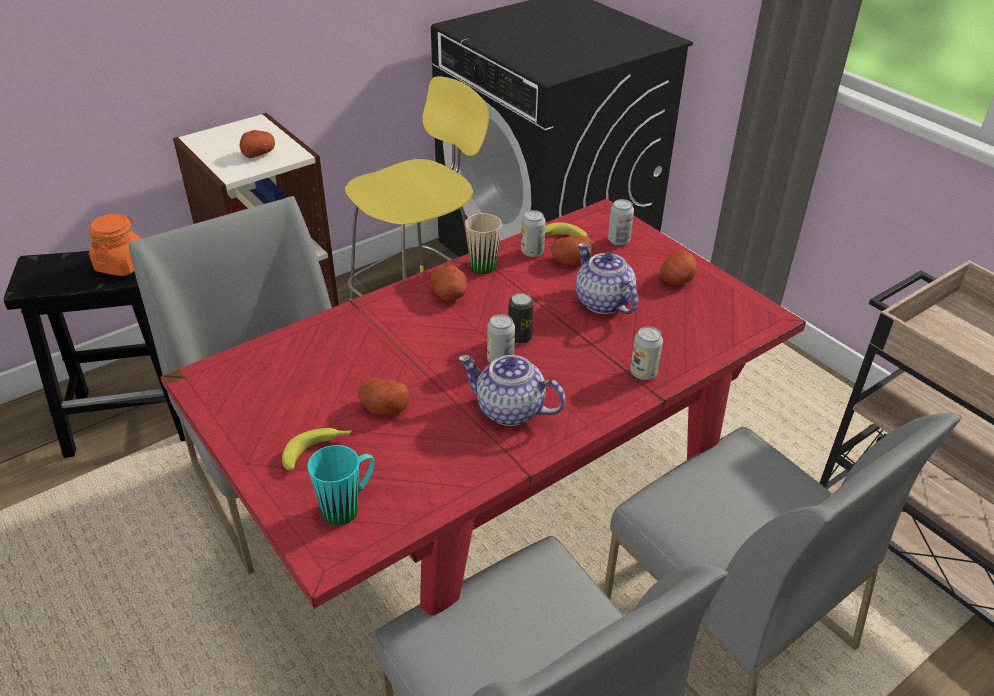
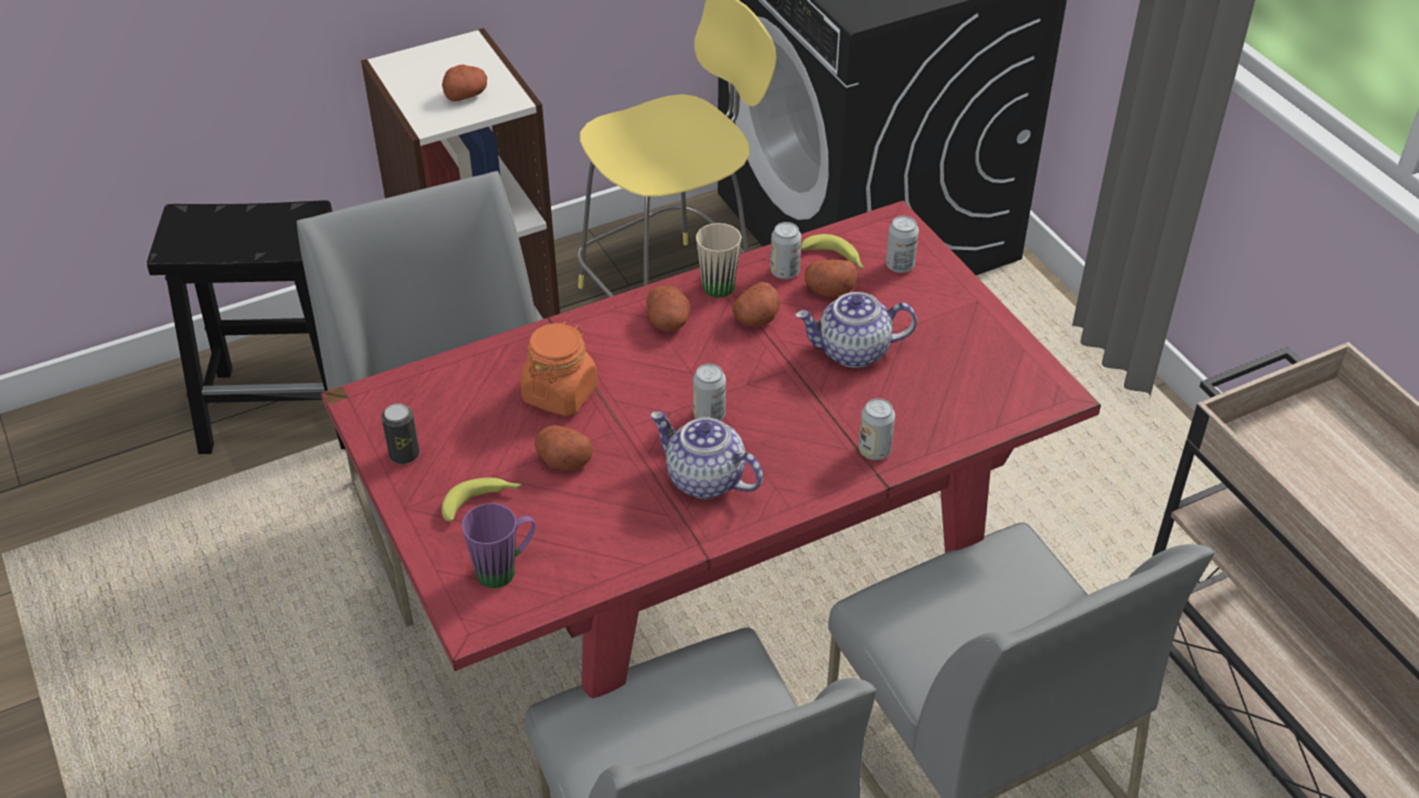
camera: 10 degrees right, 5 degrees up
(122, 265) = (286, 229): orange jar -> orange jar (560, 393)
(349, 506) = (505, 569): turquoise mug -> purple mug
(520, 337) = (739, 388): can -> can (404, 454)
(602, 302) = (853, 351): teapot -> teapot turned 75 degrees counterclockwise
(677, 280) = (956, 330): potato -> potato (756, 318)

